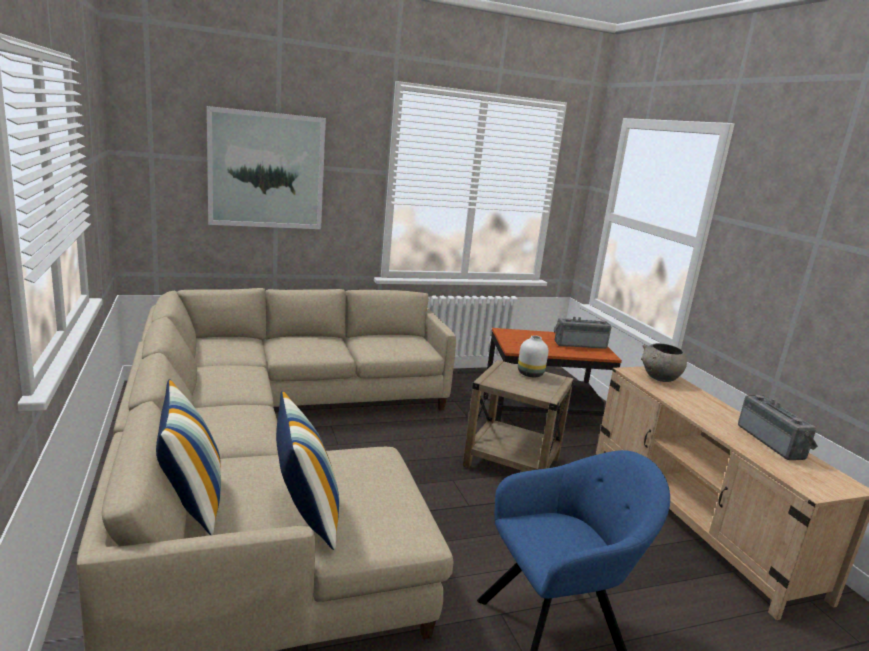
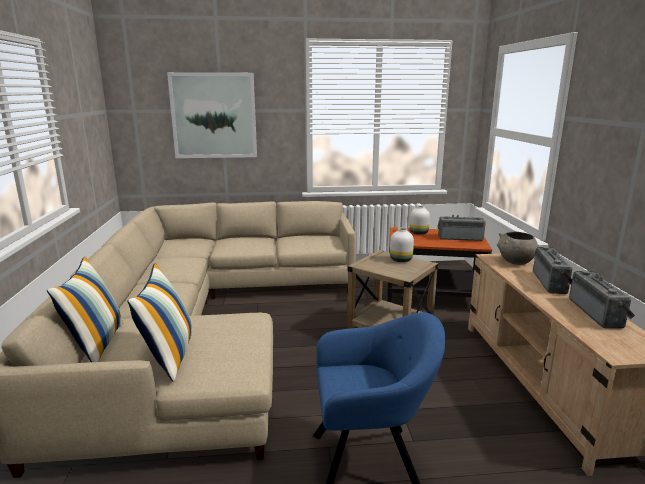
camera: 15 degrees right, 0 degrees up
(529, 336) = (418, 233): none -> white vase
(711, 405) = (552, 283): none -> radio

